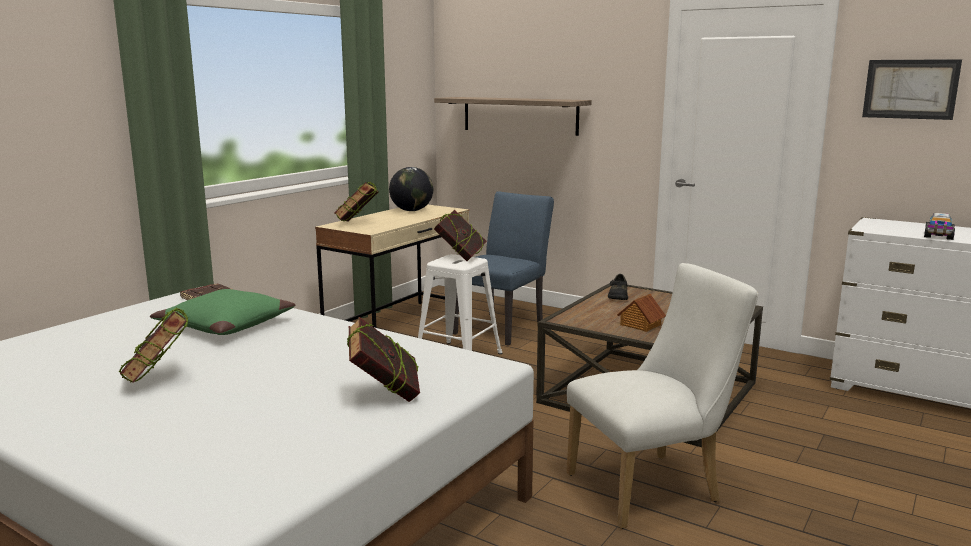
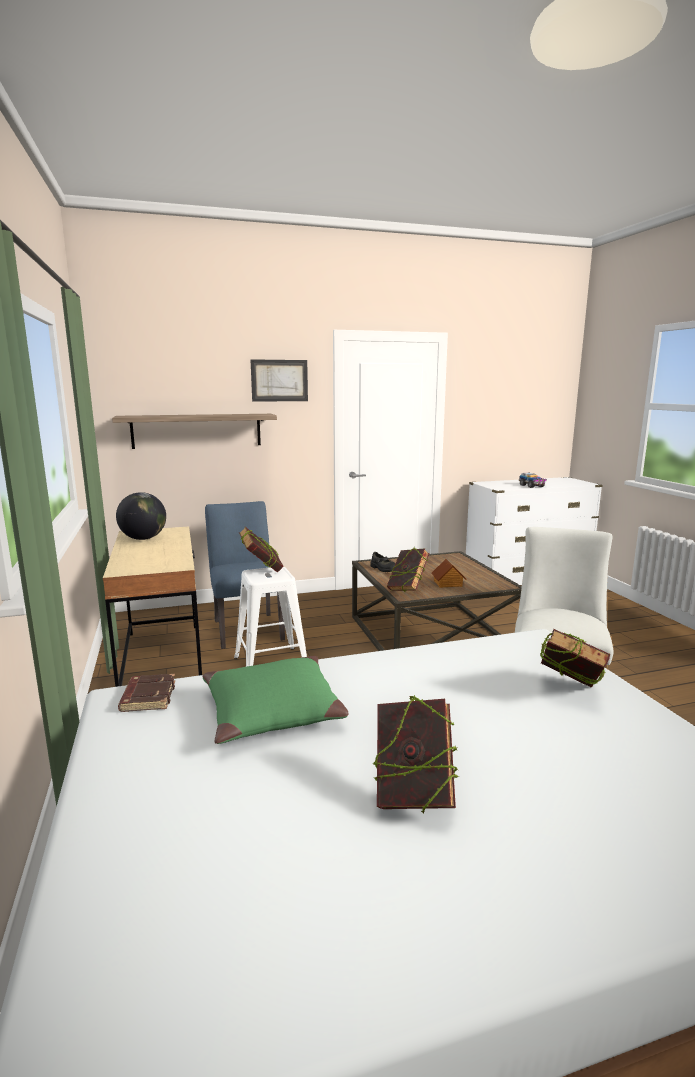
camera: 50 degrees left, 0 degrees up
(357, 223) = (139, 563): book -> book (407, 590)
(910, 89) = (487, 399): picture -> picture (279, 380)

